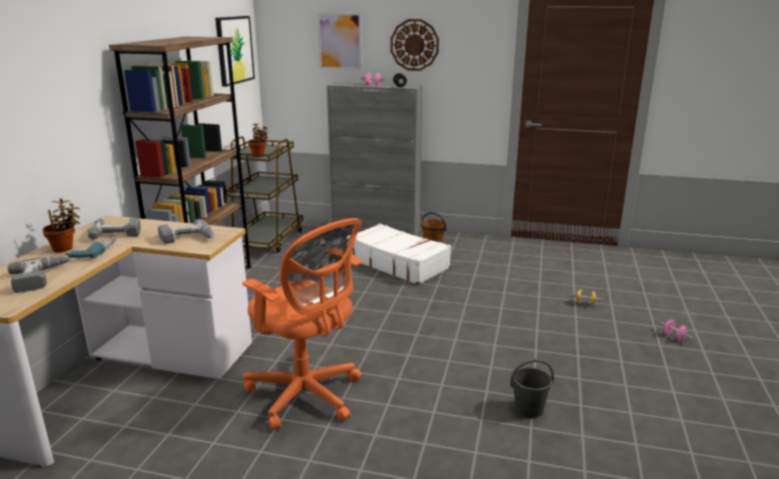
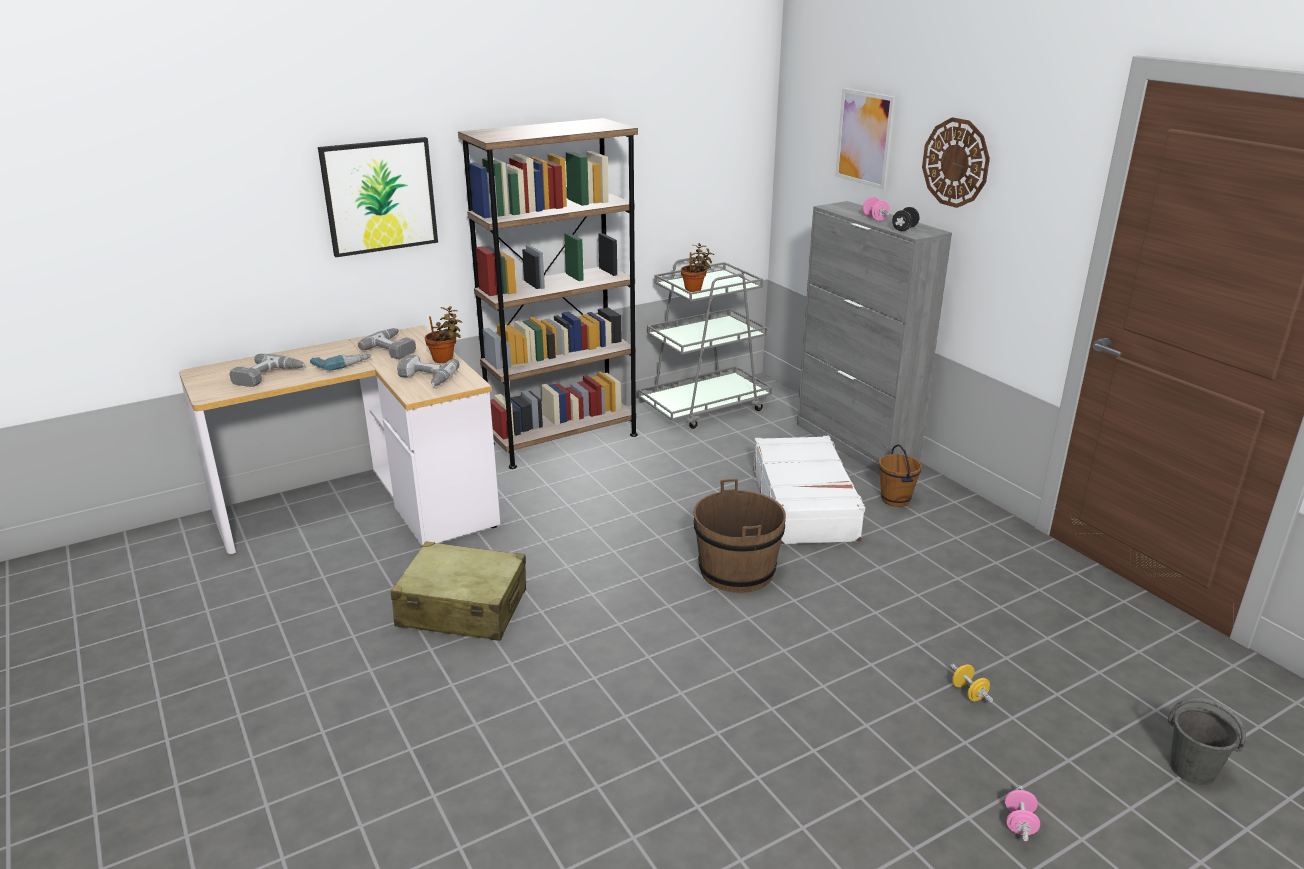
camera: 45 degrees right, 5 degrees up
(65, 248) = (333, 352): potted plant -> potted plant (445, 359)
(234, 50) = (715, 134): picture -> picture (379, 196)
(267, 240) = (705, 407): brown cart -> grey cart
(307, 396) = (462, 608): orange office chair -> beige suitcase
(420, 304) = (736, 571): none -> brown bucket
(529, 409) = (632, 767): grey bucket -> grey bucket (1193, 770)

